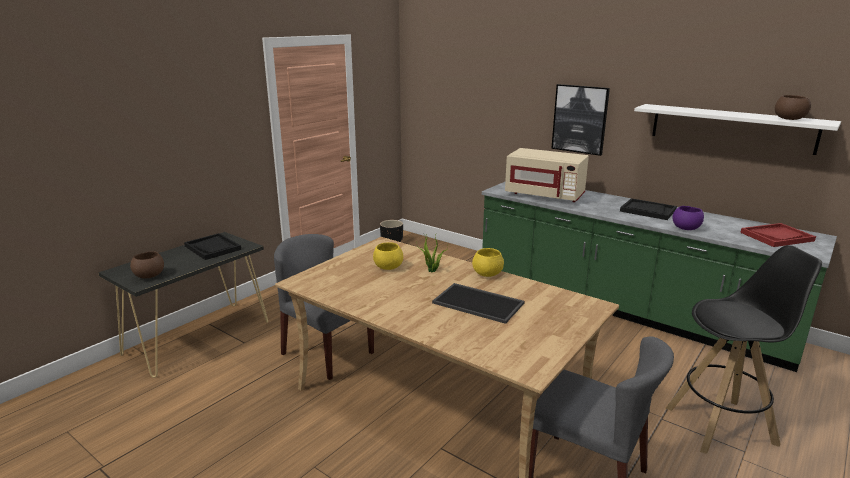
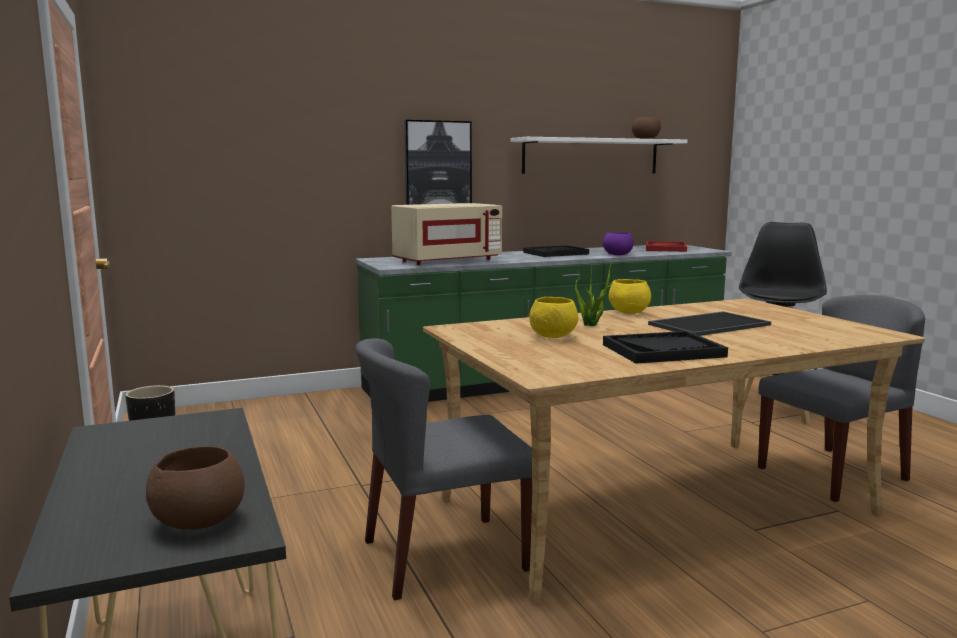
camera: 60 degrees left, 10 degrees down
(213, 248) = (156, 444): black tray -> black tray (663, 350)

